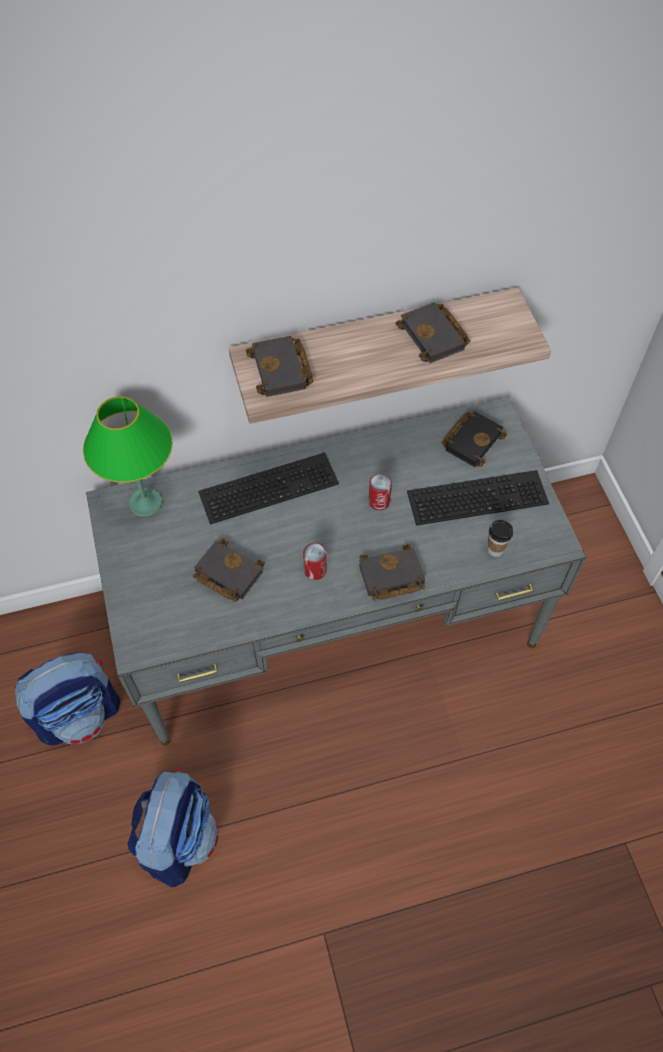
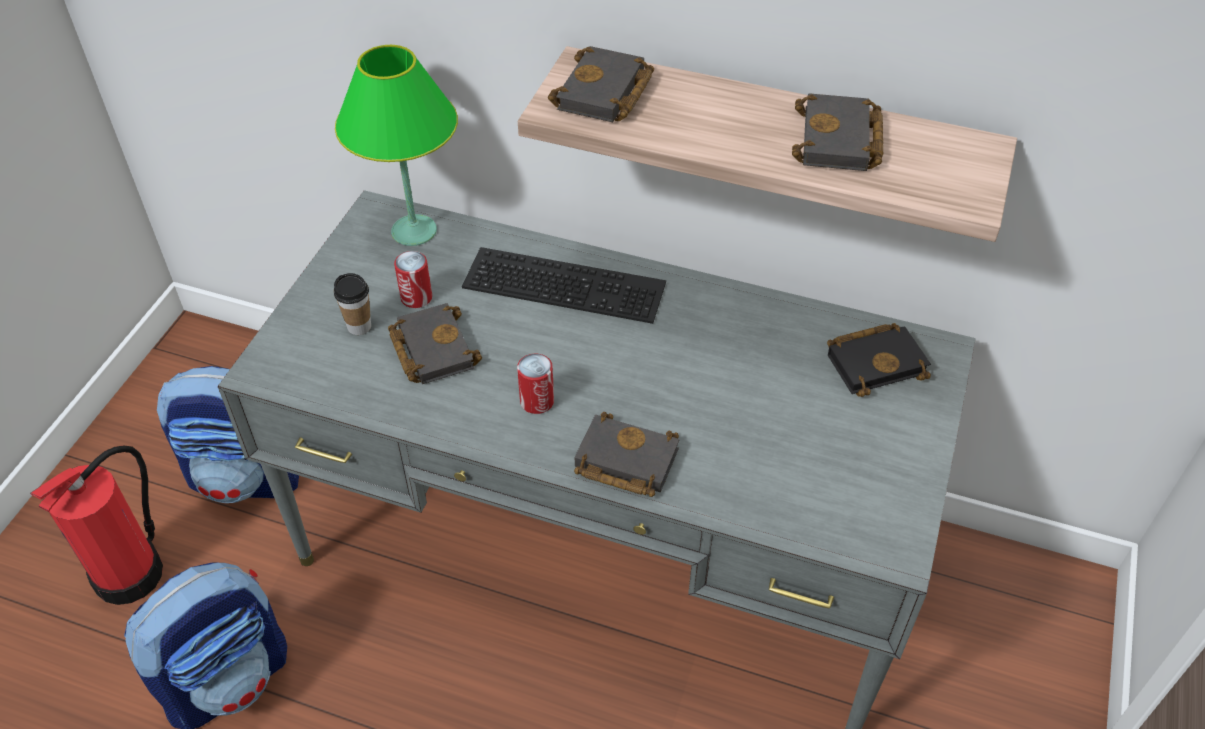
camera: 35 degrees right, 10 degrees down
(58, 820) = (131, 572): none -> fire extinguisher
(379, 501) = (686, 368): can -> can (416, 297)
(478, 495) = (828, 430): keyboard -> none
(495, 549) = (796, 508): cup -> cup (359, 326)

